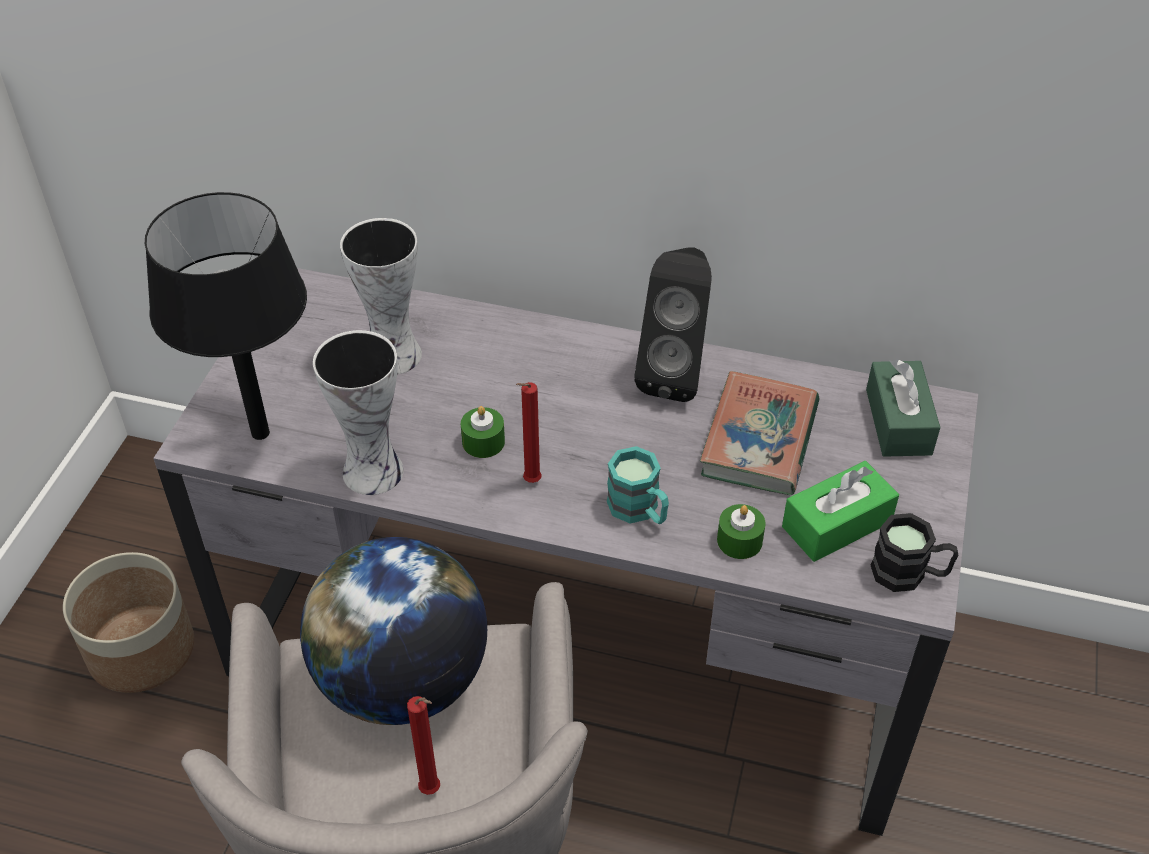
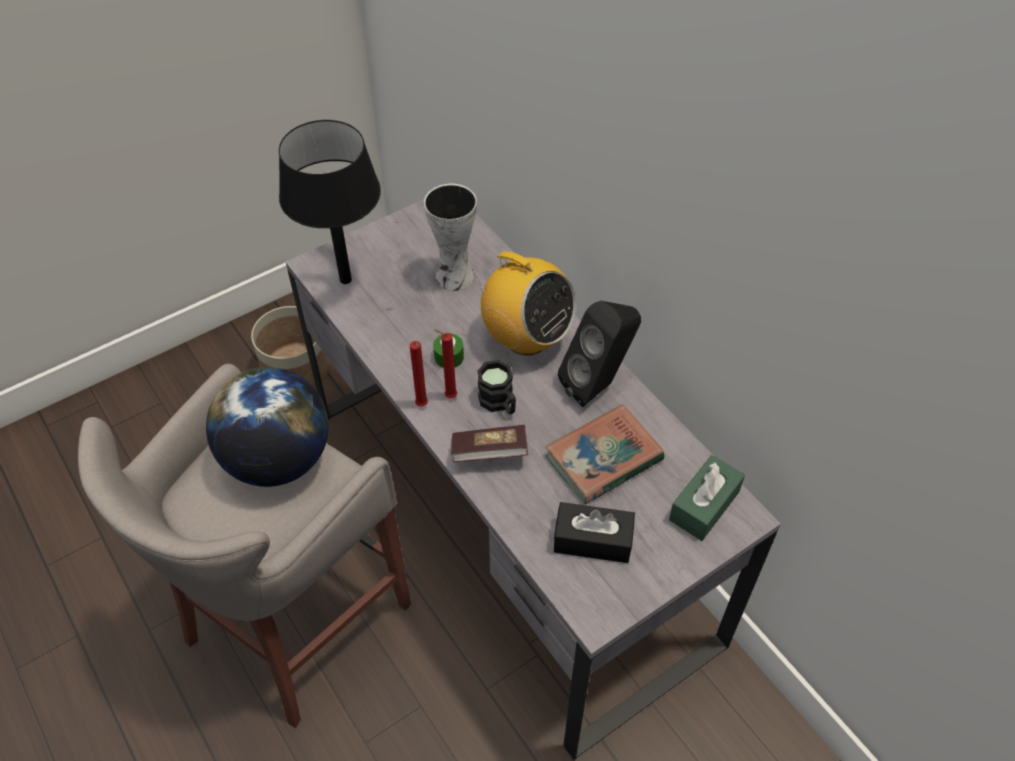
camera: 40 degrees right, 5 degrees up
(372, 469) = (378, 335): vase -> none
(432, 791) = (235, 526): red candle -> red candle (422, 406)
(547, 372) = (526, 338): none -> radio
(639, 510) = (489, 453): turquoise mug -> book
(739, 540) = (525, 509): green candle -> none
(836, 524) = (593, 540): green tissue box -> black tissue box
(909, 573) = (603, 600): black mug -> black mug (499, 403)

